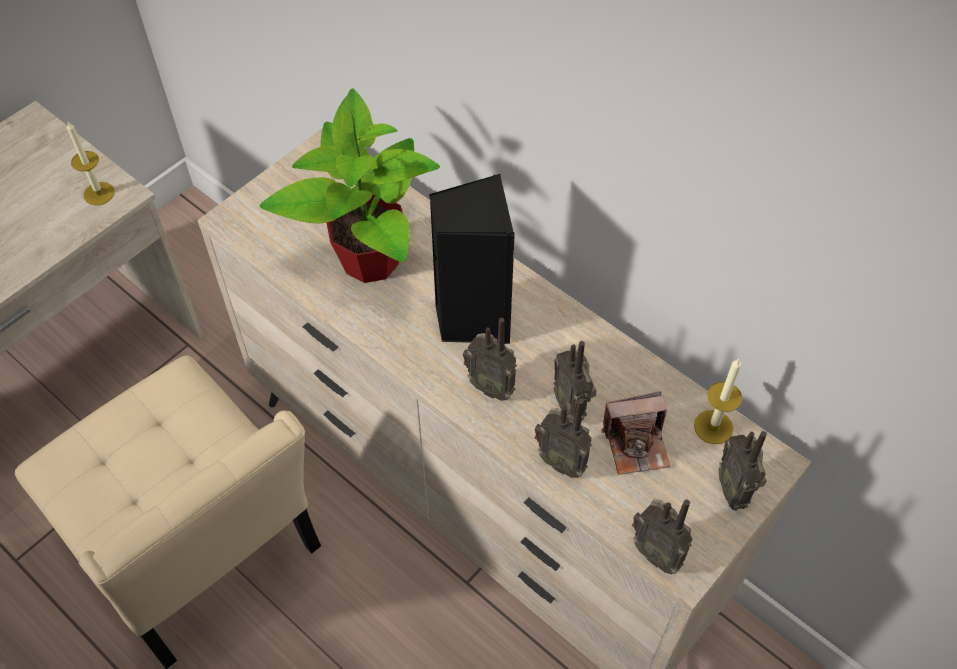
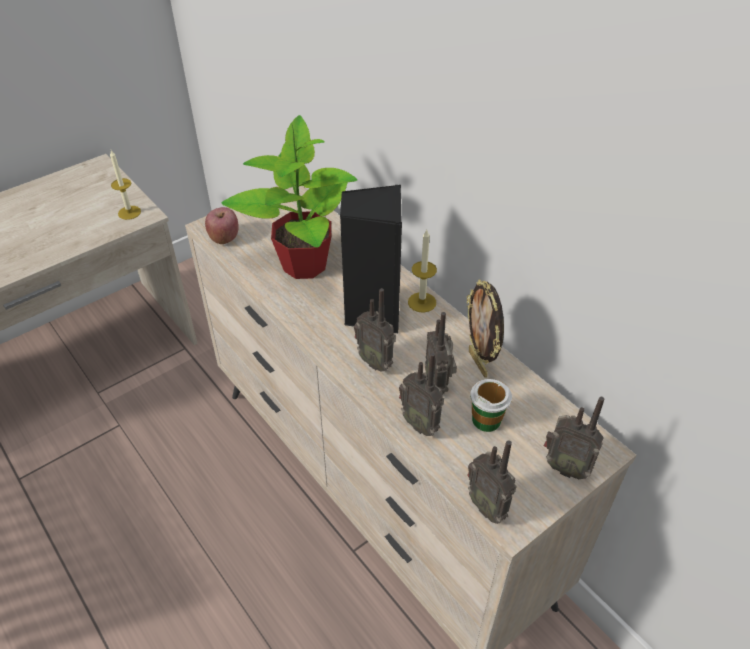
camera: 10 degrees right, 10 degrees down
(200, 551) = (154, 494): beige chair -> none
(255, 233) = (224, 238): none -> apple
(614, 370) = (479, 363): none -> picture frame
(636, 444) = (486, 420): camera -> cup
(713, 427) = (554, 416): candle -> candle (422, 302)
(734, 490) = (565, 467): radio -> radio turned 60 degrees counterclockwise

